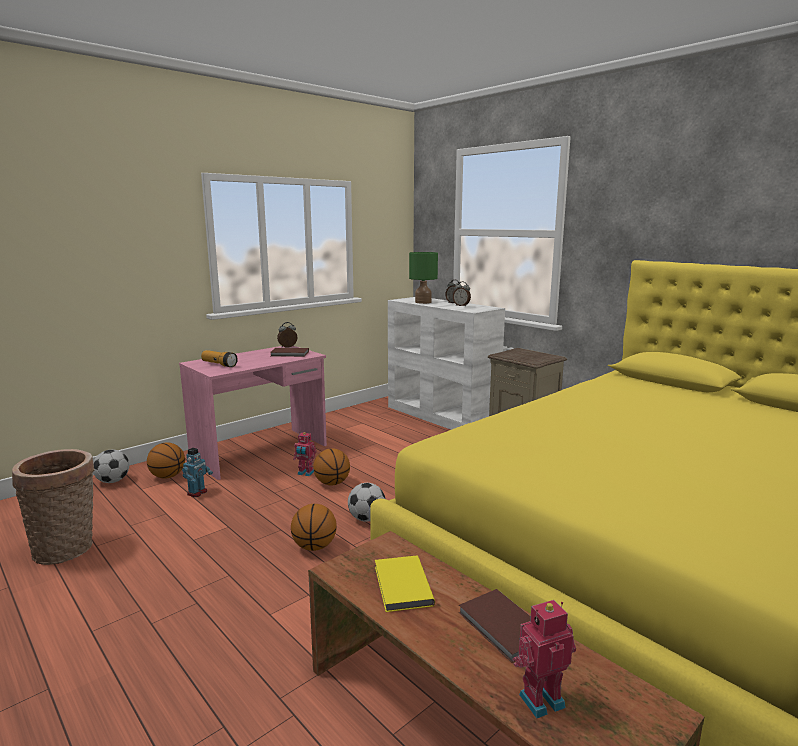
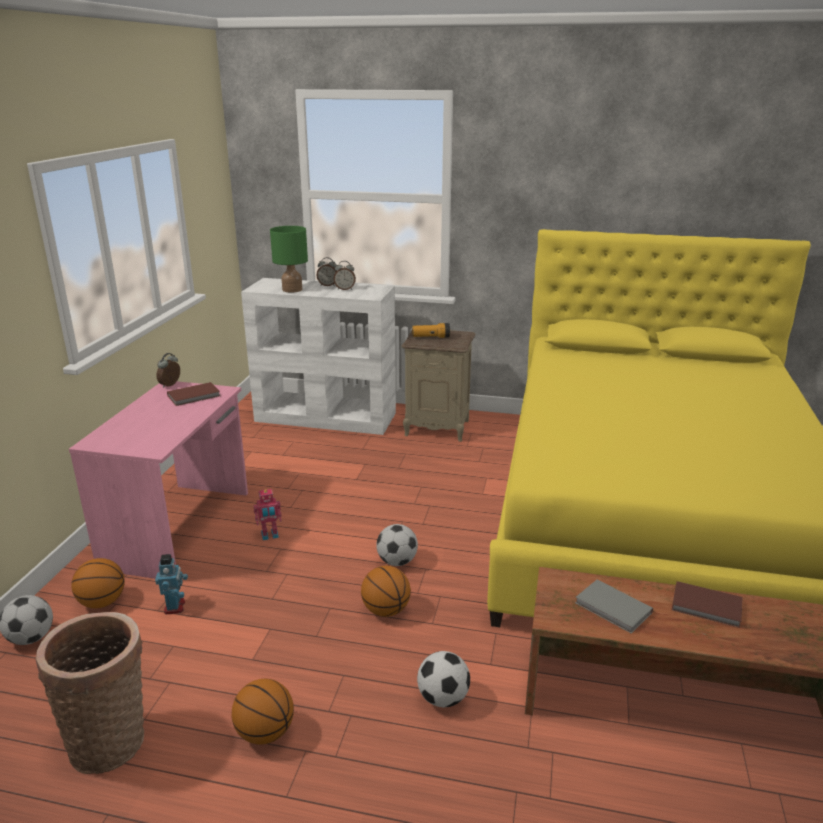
camera: 35 degrees left, 10 degrees up
(219, 365) = (135, 437): flashlight -> flashlight (431, 337)
(269, 624) = (443, 698): none -> football
(332, 483) = (314, 536): basketball -> basketball (265, 732)
(401, 586) = (613, 609): yellow book -> grey book
(540, 698) = (777, 641): toy robot -> none

